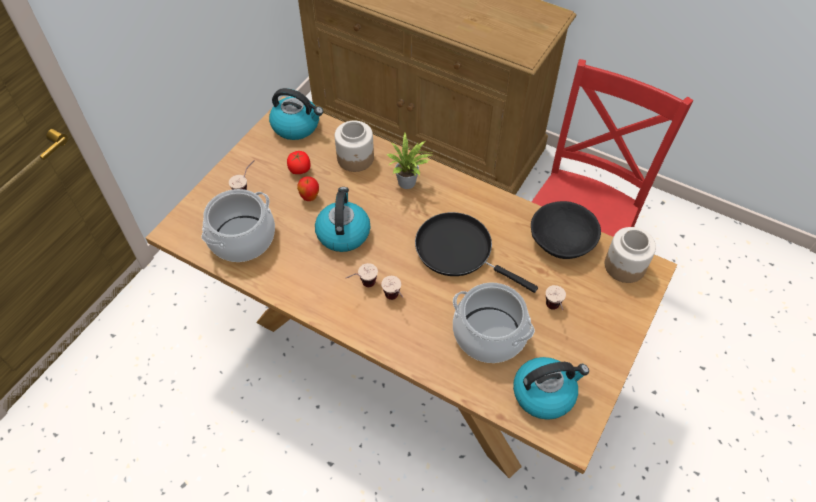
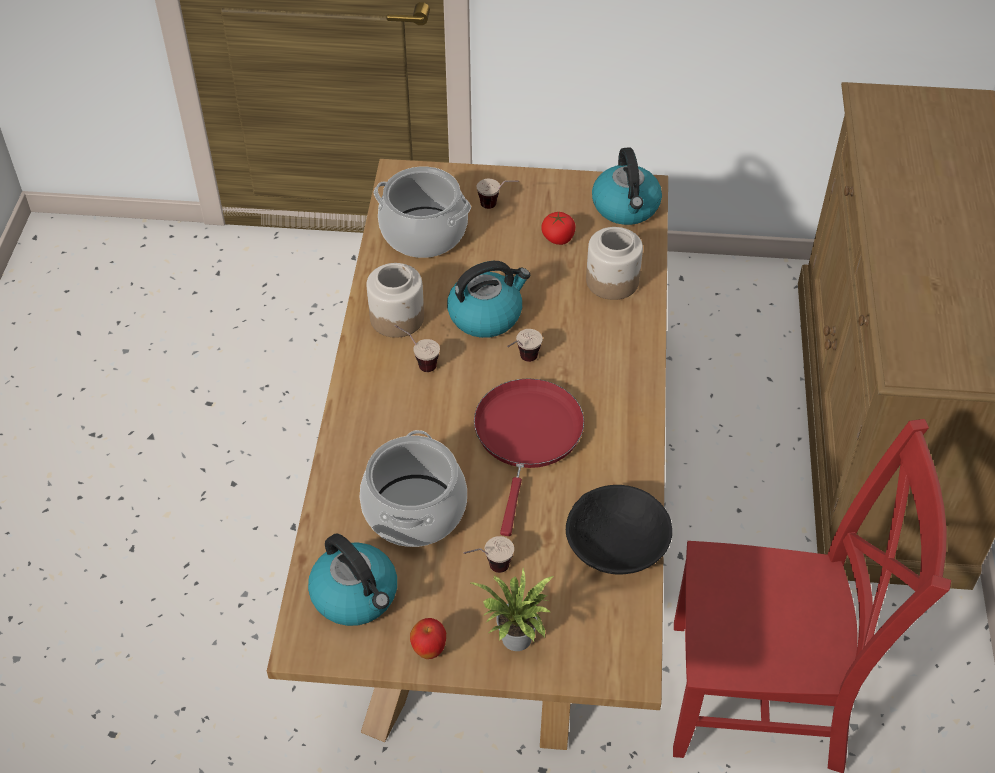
camera: 65 degrees right, 5 degrees down
(309, 197) = (520, 264): apple -> apple (429, 651)
(395, 300) = (414, 400): cup -> cup (522, 361)
(409, 183) = (606, 348): potted plant -> potted plant (516, 642)
(459, 251) = (527, 436): black frying pan -> red frying pan
(624, 265) = (615, 633): jar -> jar (397, 317)

